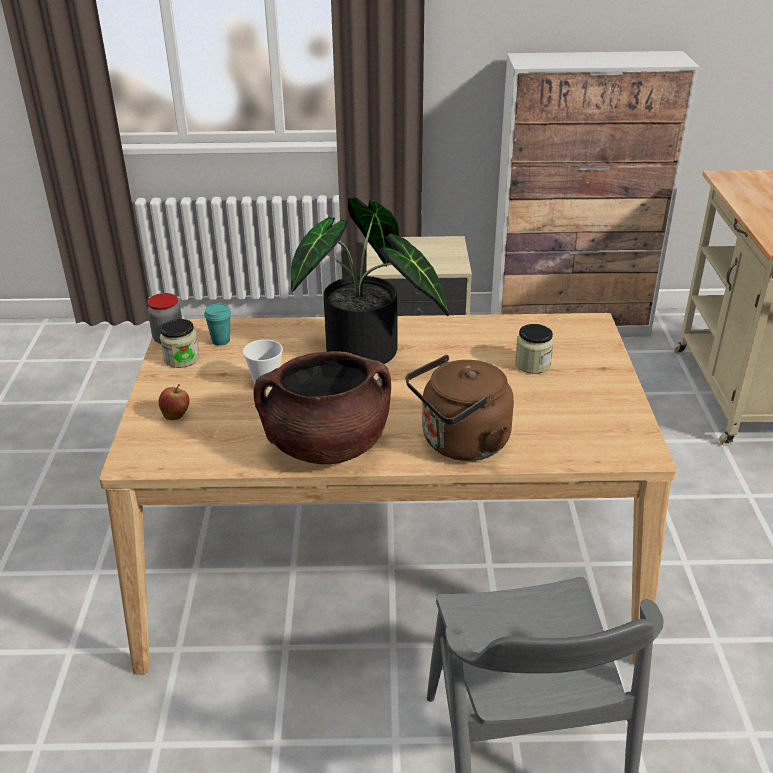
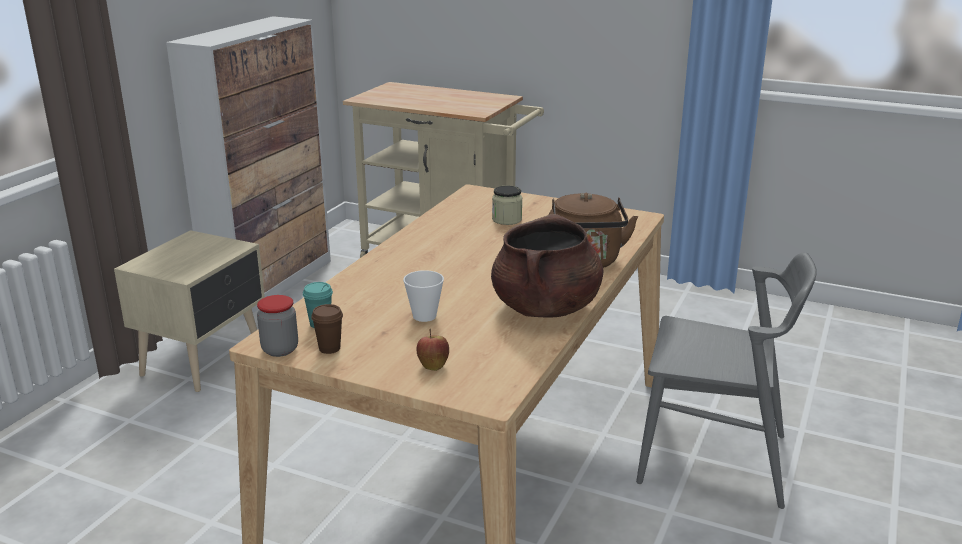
camera: 65 degrees left, 10 degrees down
(181, 359) = (329, 348): jar -> brown cup
(366, 356) = (427, 269): potted plant -> none

